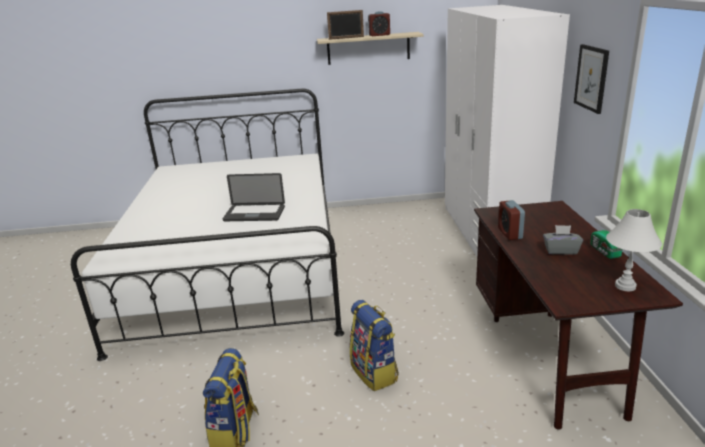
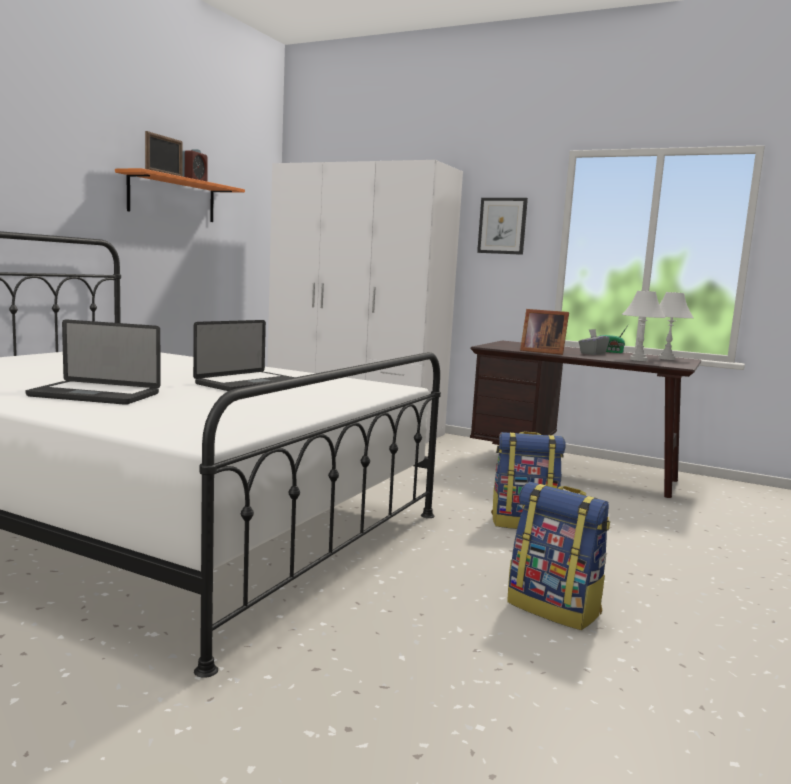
camera: 60 degrees left, 15 degrees down
(175, 209) = (95, 395): none -> laptop
(368, 48) = (172, 198): beige shelf -> orange shelf
(510, 233) = (541, 351): alarm clock -> picture frame
(567, 277) = (638, 360): none -> white table lamp

